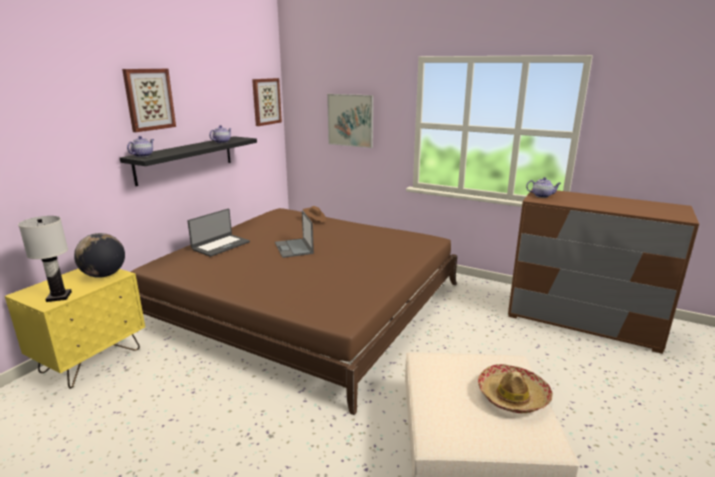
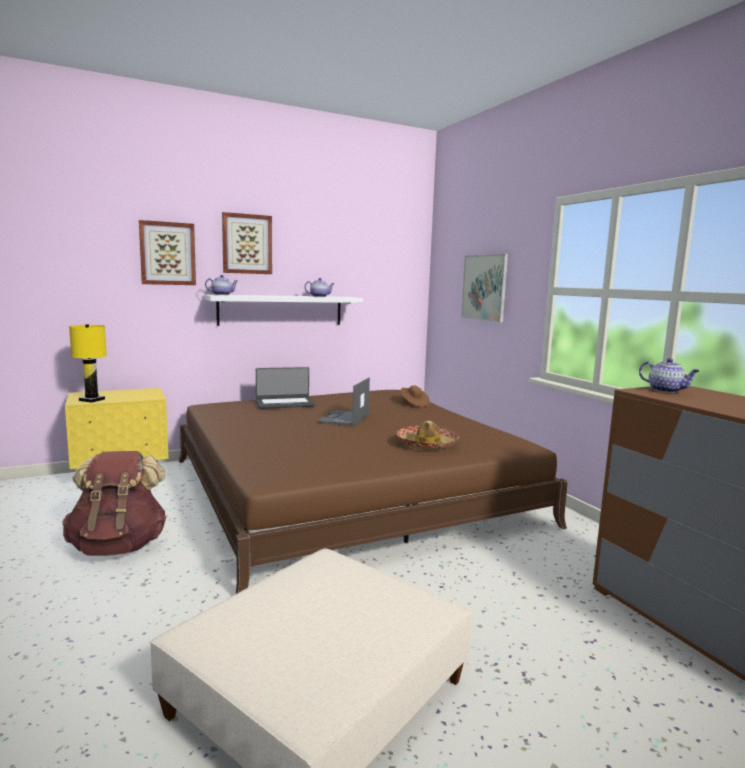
camera: 35 degrees right, 10 degrees down
(59, 296) = (92, 400): white table lamp -> yellow table lamp
(104, 275) = (144, 395): globe -> none
(185, 159) = (281, 310): black shelf -> white shelf
(200, 419) = (119, 546): none -> brown backpack
(266, 101) = (402, 265): picture -> picture (167, 253)
(513, 396) = (364, 640): hat -> hat (427, 444)

